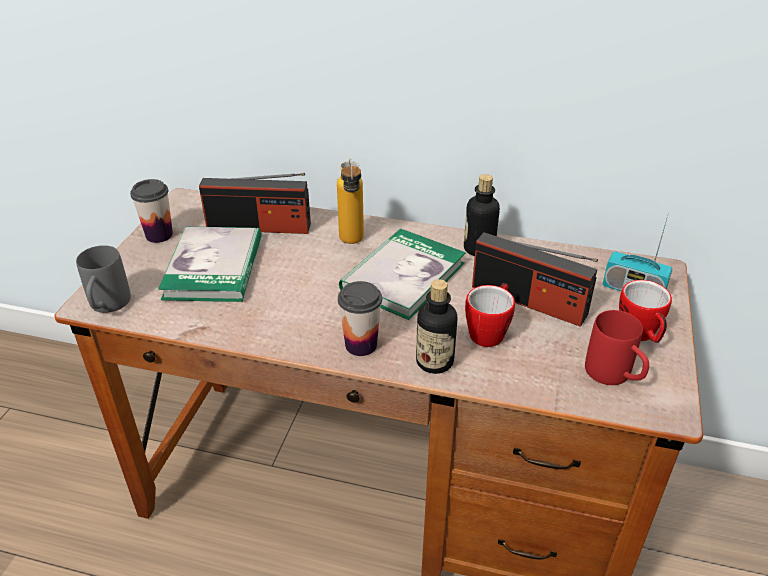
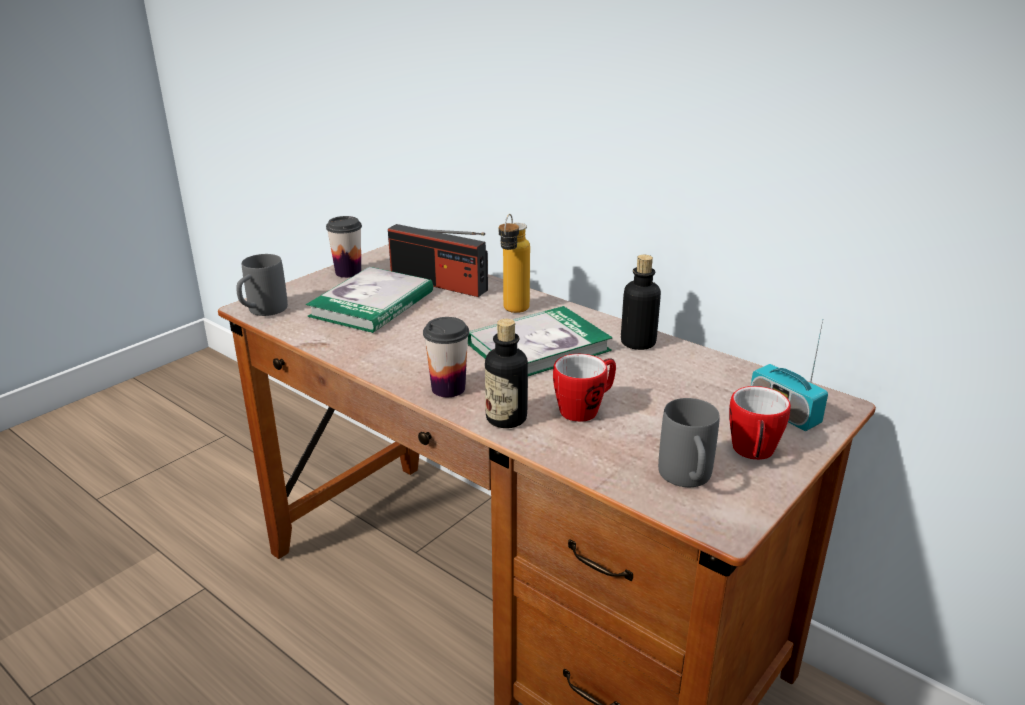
camera: 25 degrees right, 10 degrees down
(529, 300) = (652, 395): radio -> none
(614, 377) = (687, 480): red mug -> grey mug

